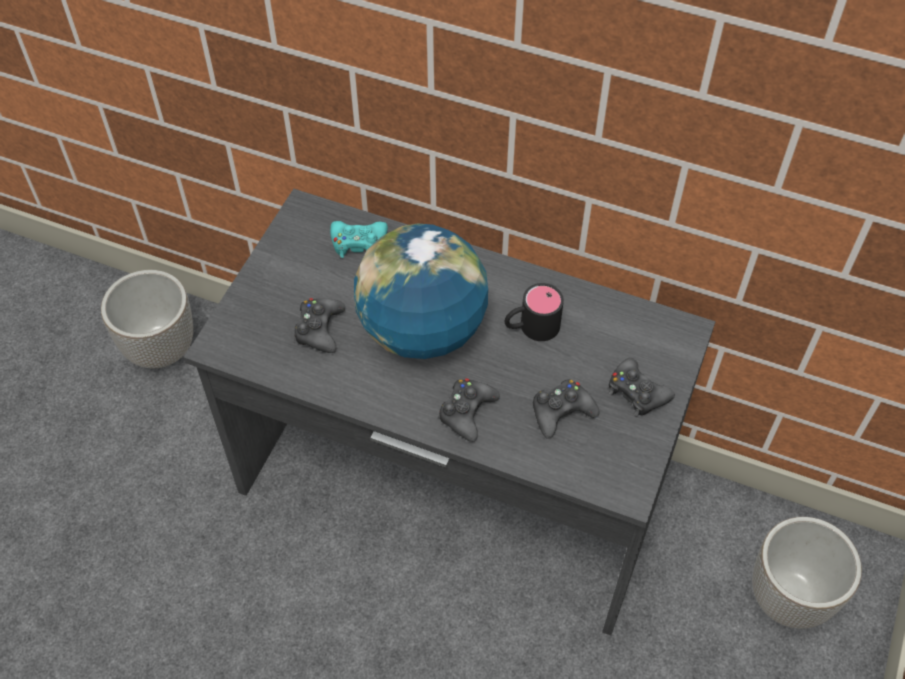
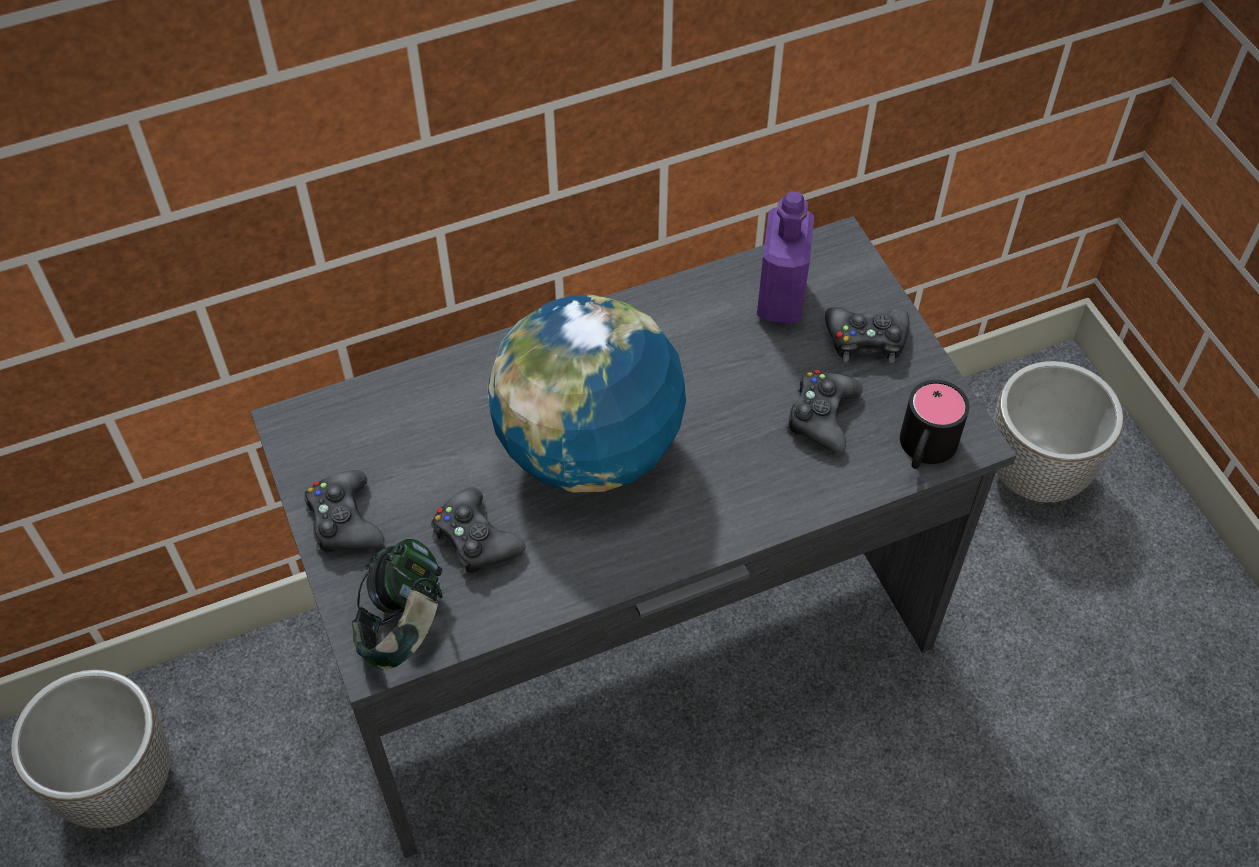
camera: 45 degrees left, 0 degrees up
(243, 342) = (404, 625): none -> headphones
(358, 243) = (405, 412): turquoise game controller -> none
(467, 412) = (734, 494): black game controller -> black game controller (344, 521)
(531, 327) = (694, 357): black mug -> black mug (923, 450)
(615, 333) = (780, 298): none -> purple bottle

